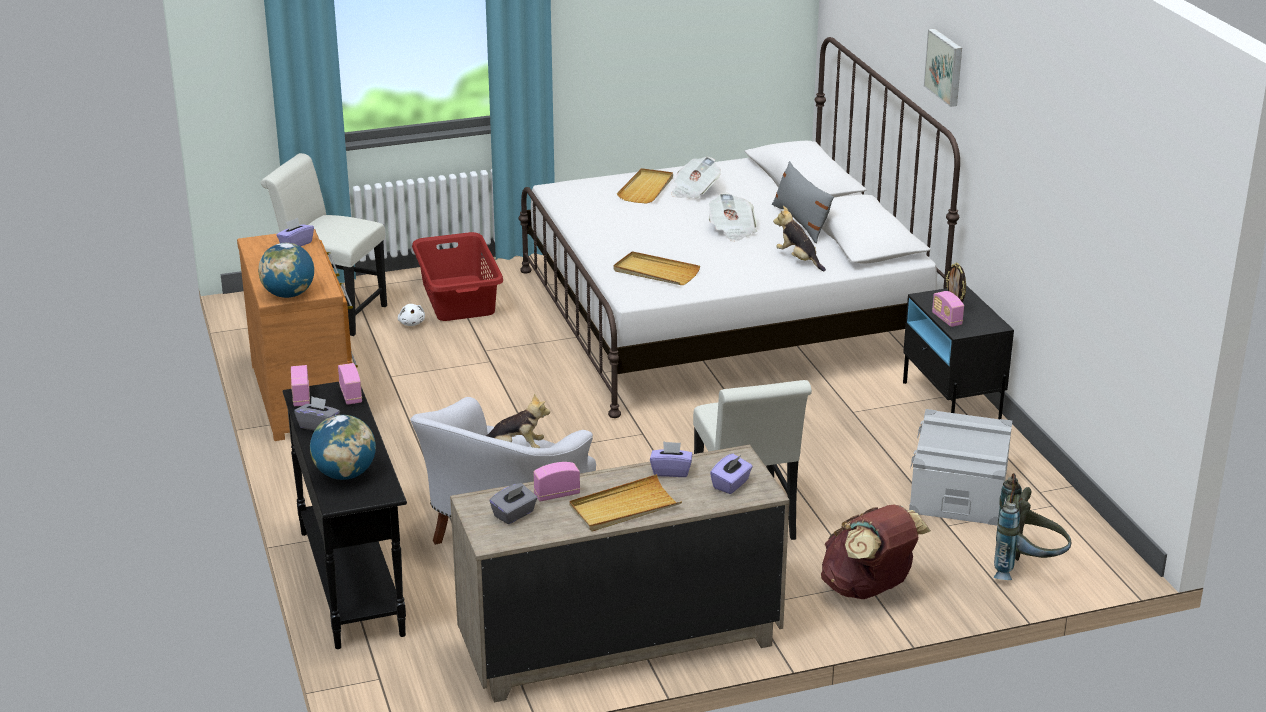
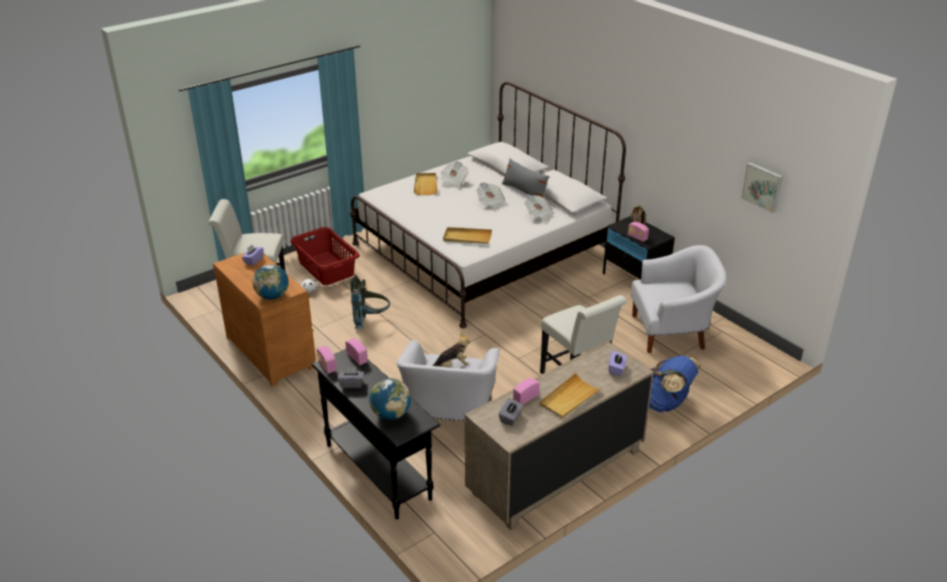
camera: 20 degrees left, 5 degrees up
(671, 471) = (578, 368): purple tissue box -> none
(798, 259) = (539, 215): plush toy -> newspaper
(868, 589) = (665, 404): brown backpack -> blue backpack
(945, 67) = (606, 94): picture -> picture (763, 186)
(959, 490) = (672, 332): grey storage box -> white armchair
(1026, 569) = (734, 372): grey backpack -> grey backpack (370, 320)

